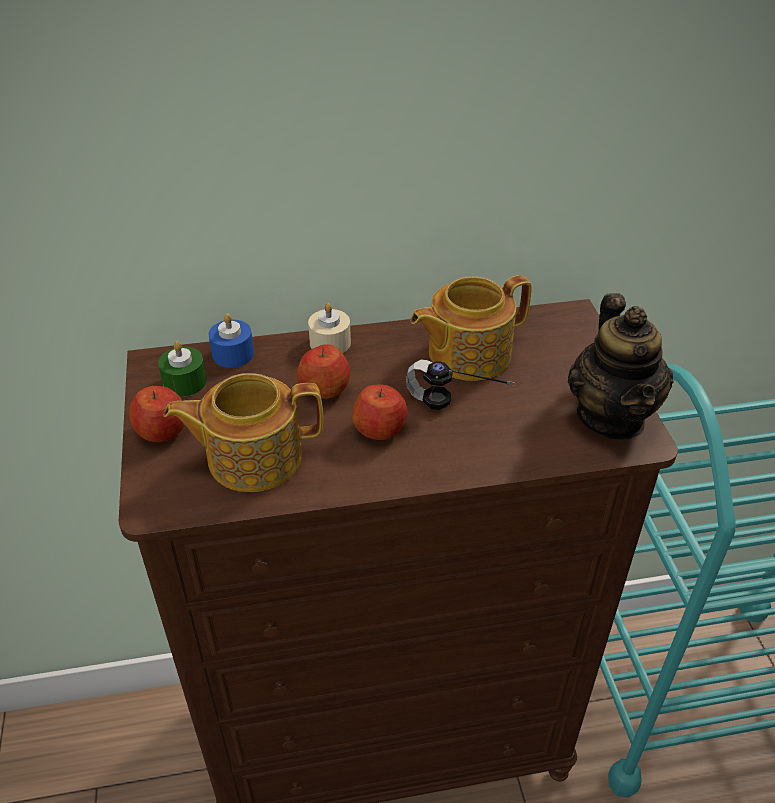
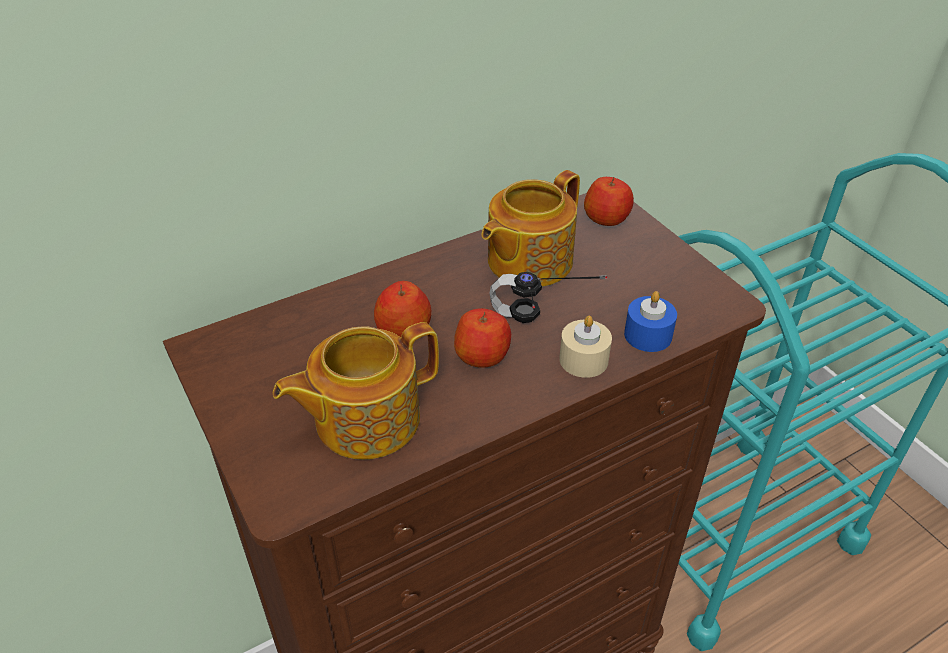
camera: 20 degrees left, 0 degrees up
(162, 431) = (250, 417): apple -> apple (607, 218)
(185, 382) = (248, 359): green candle -> none
(233, 354) = (286, 316): blue candle -> blue candle (648, 335)
(330, 343) = (385, 281): beige candle -> beige candle (583, 360)
(611, 416) = (692, 288): teapot -> none

